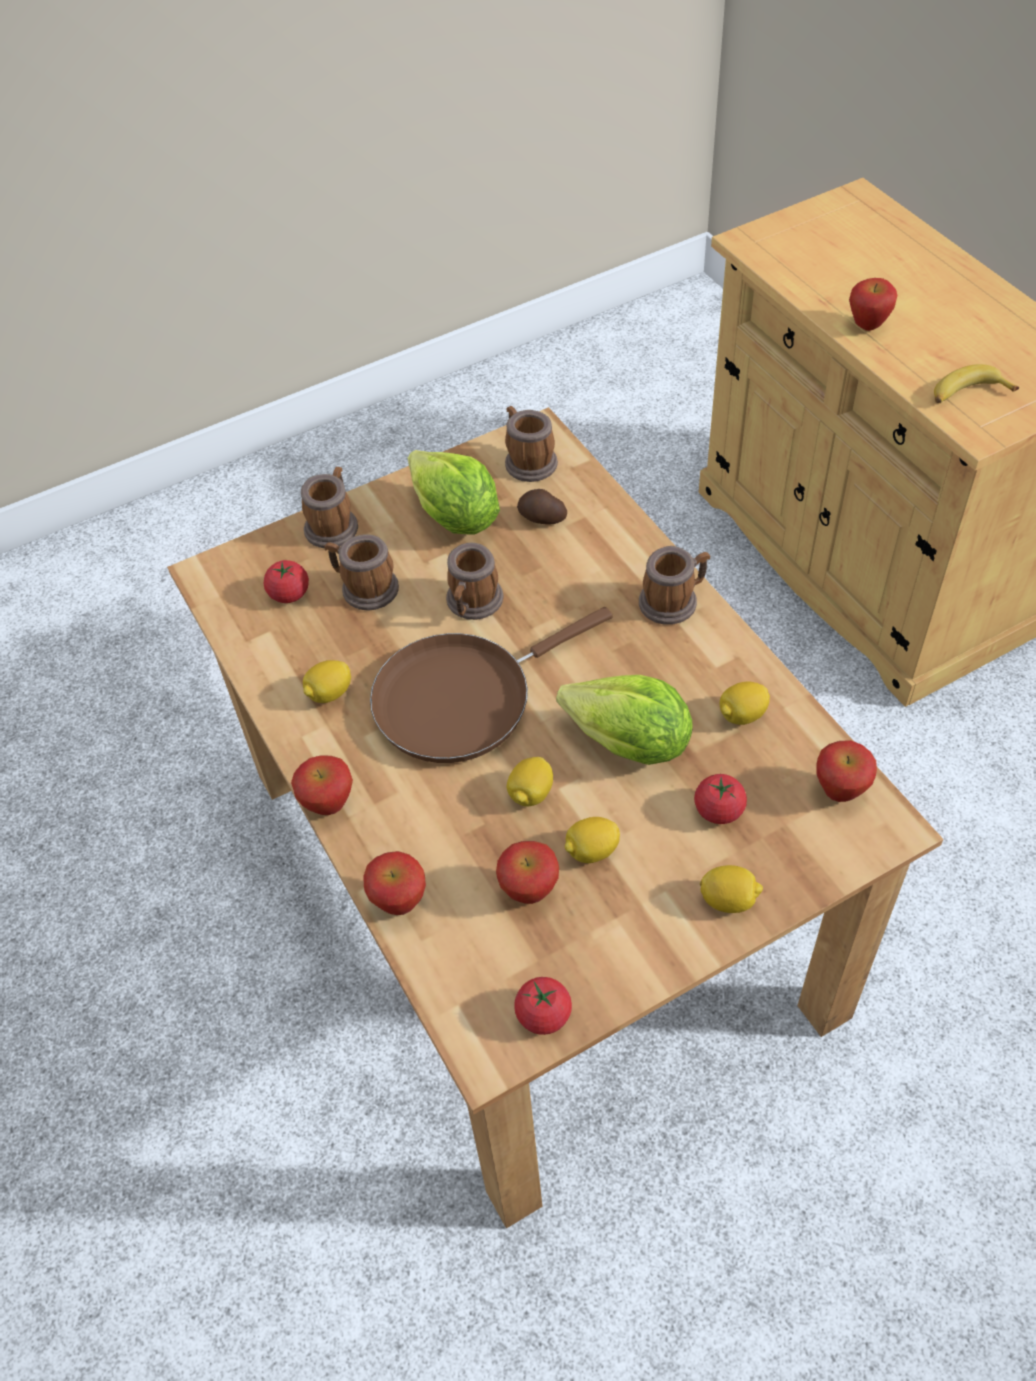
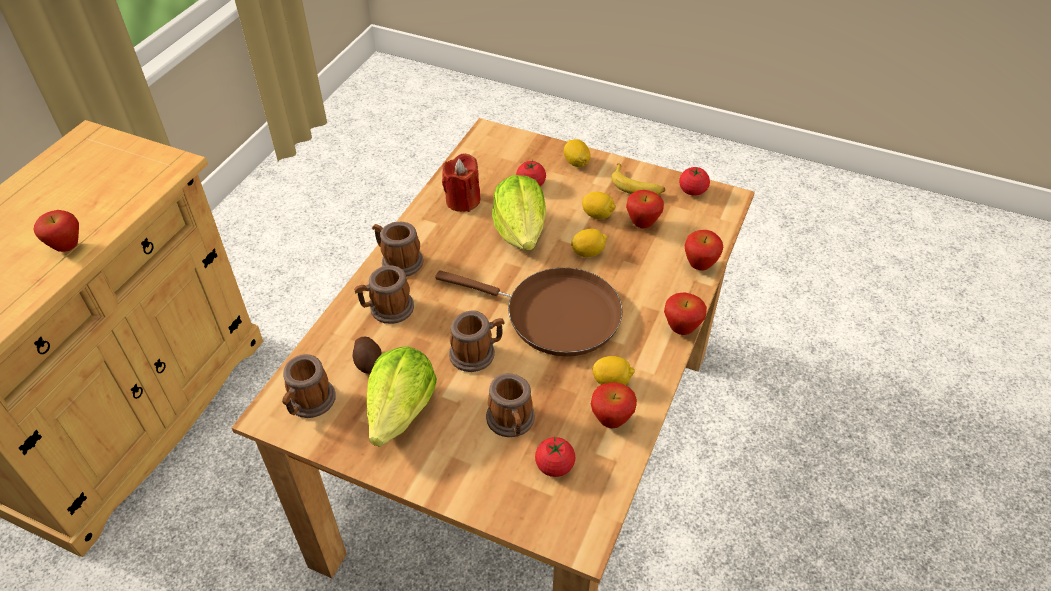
camera: 130 degrees left, 5 degrees down
(333, 524) = (465, 487): mug -> mug (387, 309)
(742, 715) = (463, 200): lemon -> red candle
(839, 792) = (482, 153): apple -> apple (611, 421)
(967, 394) = (135, 179): banana -> banana (637, 186)

